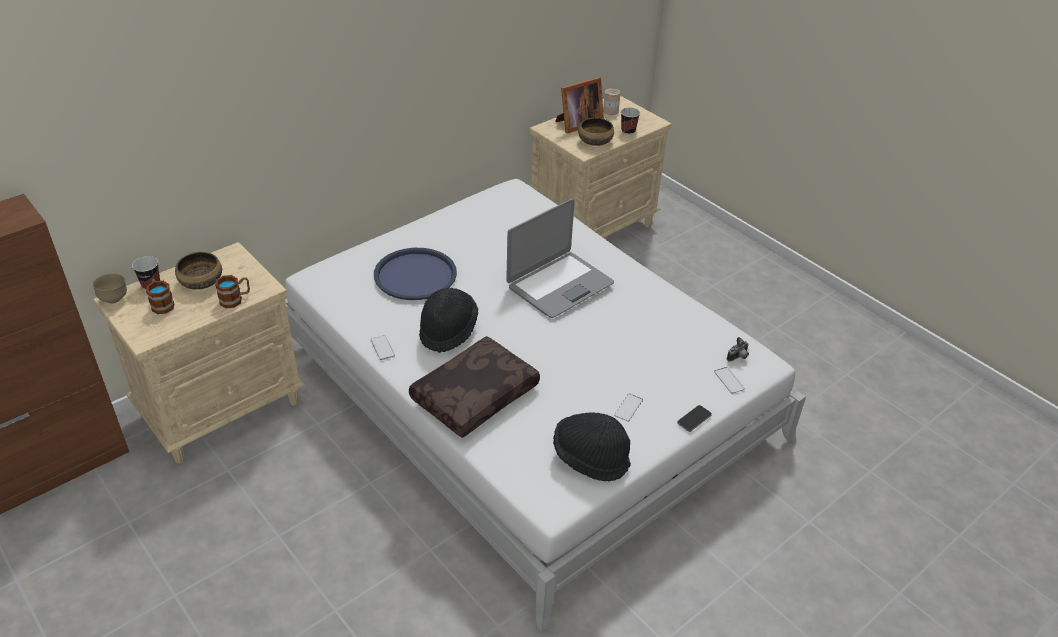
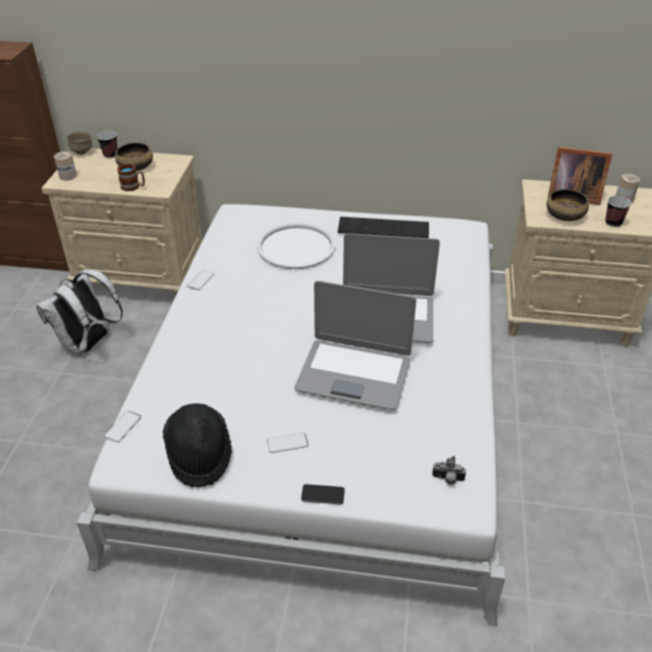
camera: 50 degrees right, 0 degrees up
(144, 328) = (68, 176): none -> can
(161, 304) = (97, 168): mug -> none
(265, 494) = (89, 344): none -> white backpack
(415, 275) = (296, 247): blue tray -> white tray
(448, 330) = (255, 296): black hat -> none
(459, 220) = (384, 227): none -> keyboard
(474, 394) = (202, 349): brown pillow -> none
(600, 336) = (354, 374): none -> laptop
(729, 380) = (406, 490): phone -> phone (123, 426)

